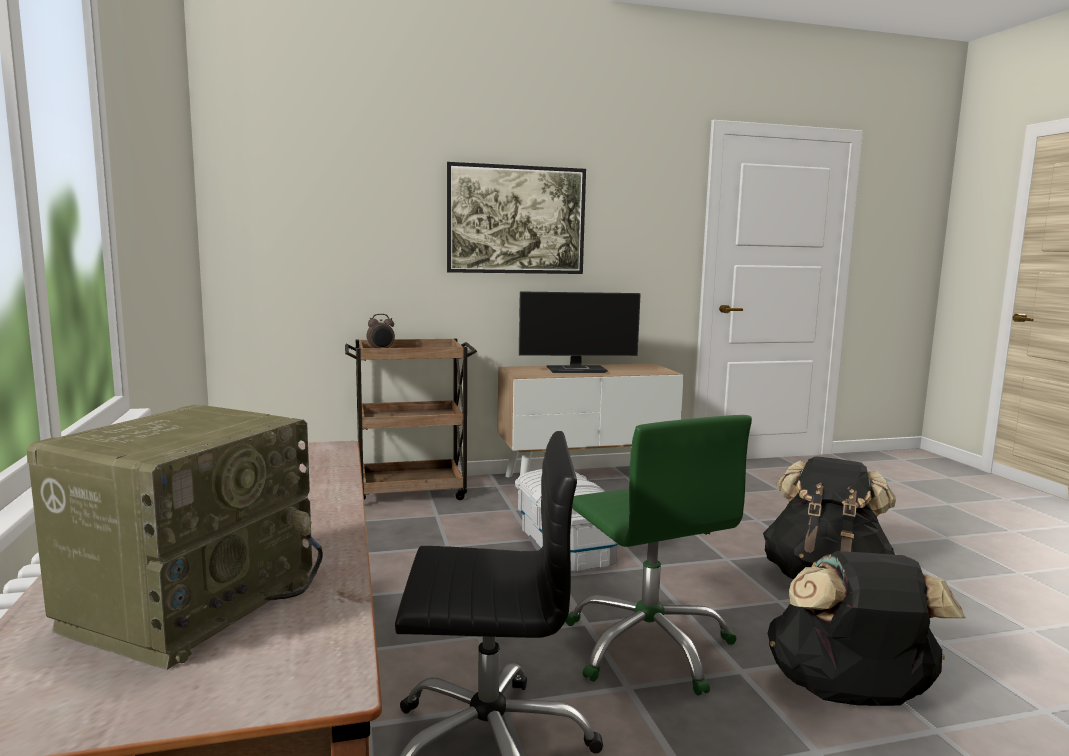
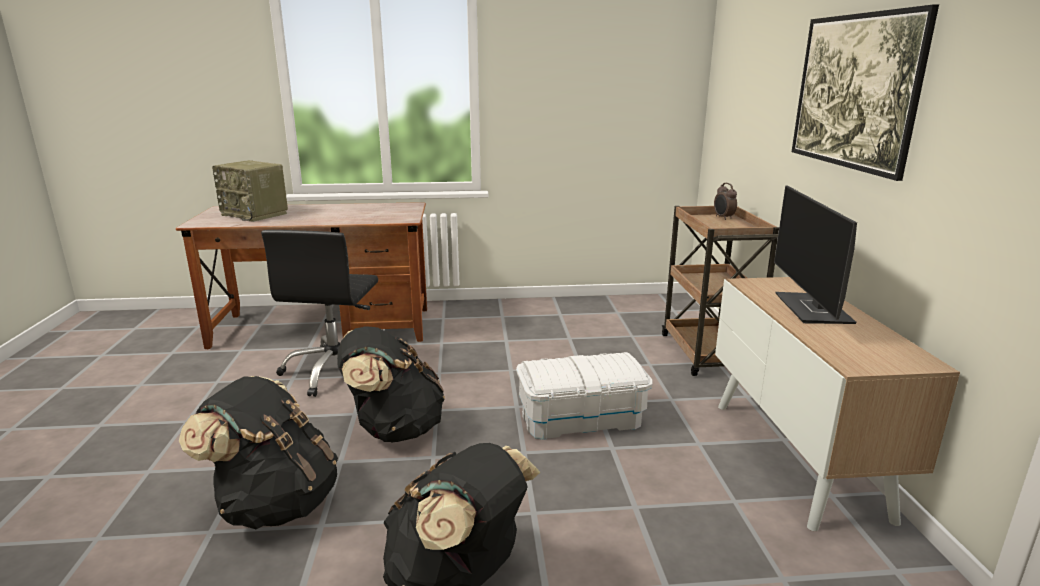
camera: 100 degrees right, 10 degrees up
(649, 646) = (394, 429): green office chair -> black backpack

